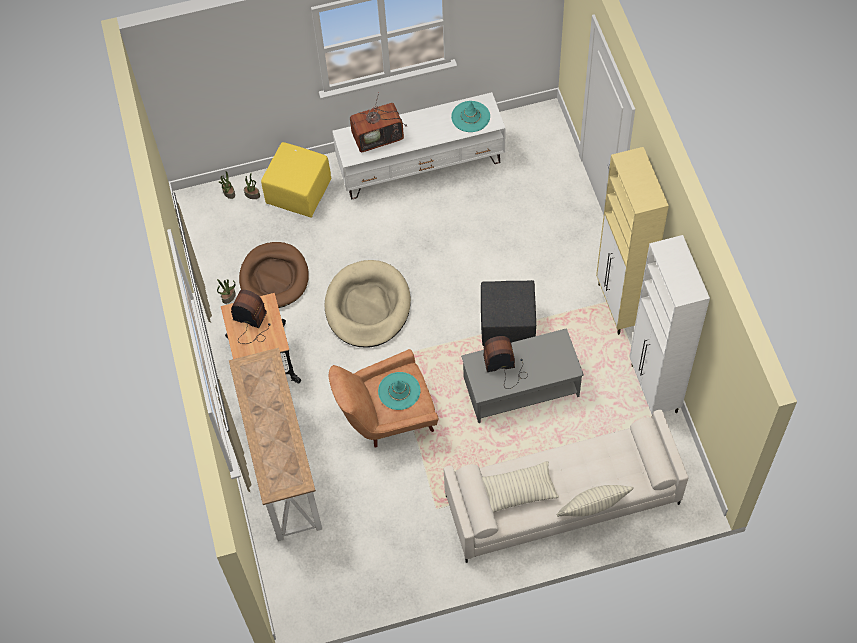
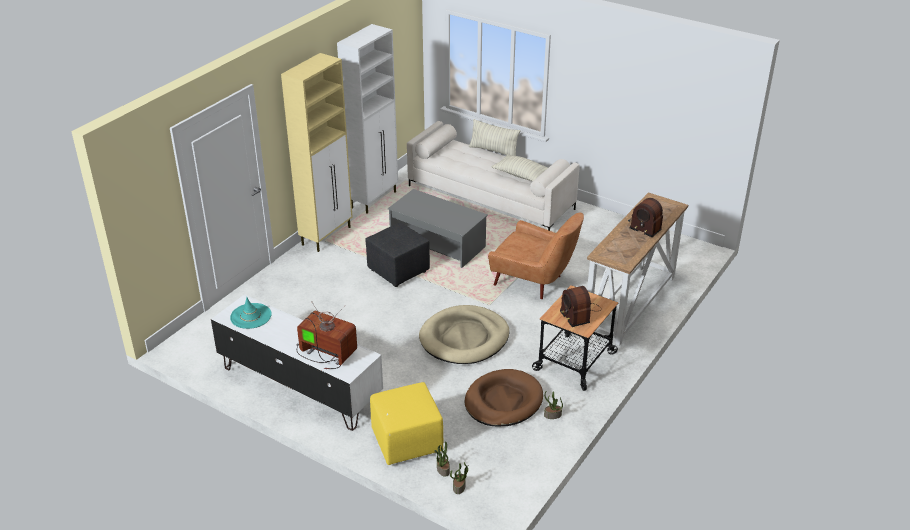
camera: 135 degrees left, 25 degrees down
(399, 391) = (523, 246): turquoise hat -> none
(505, 367) = (447, 216): radio -> radio (644, 225)

